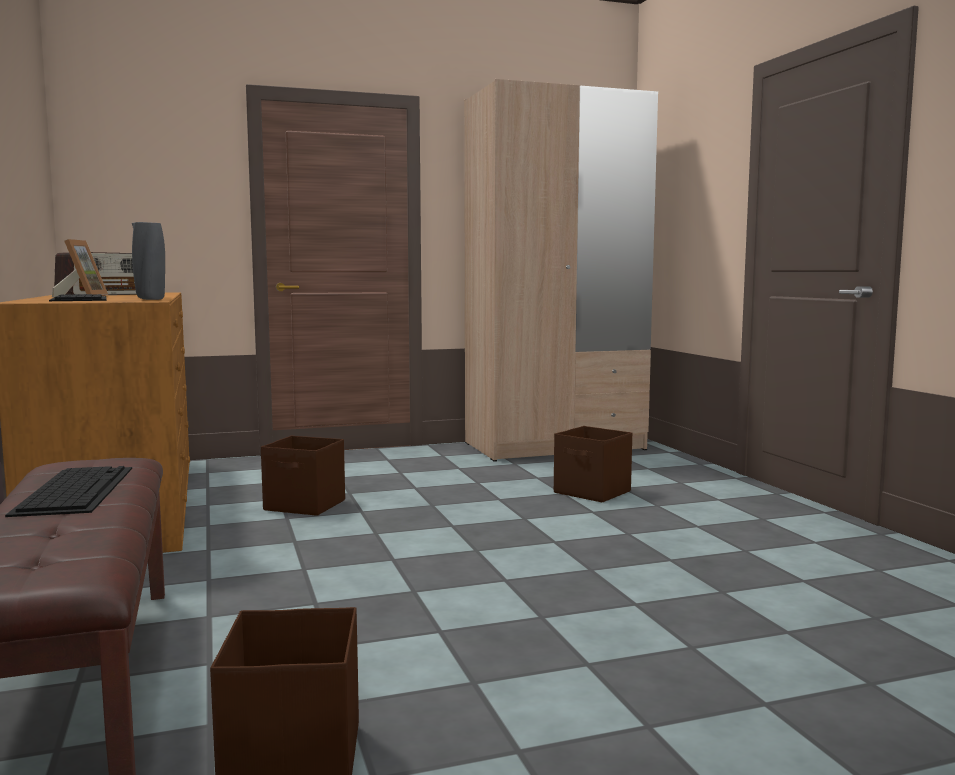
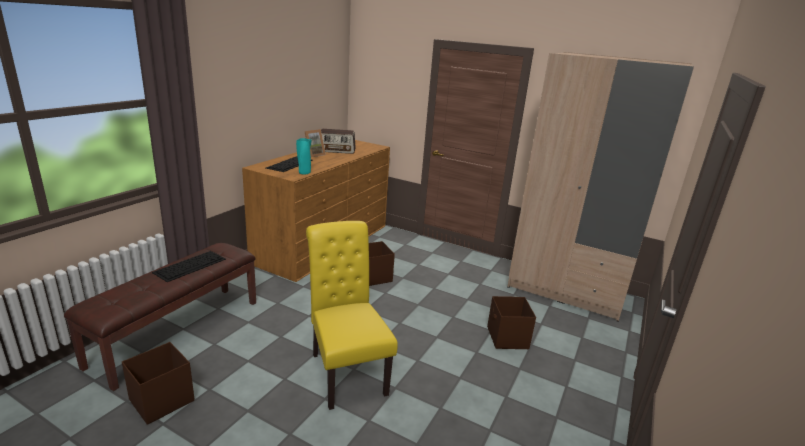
camera: 45 degrees right, 15 degrees up
(151, 299) = (304, 173): grey vase -> turquoise vase
(498, 585) = (346, 370): none -> yellow chair

